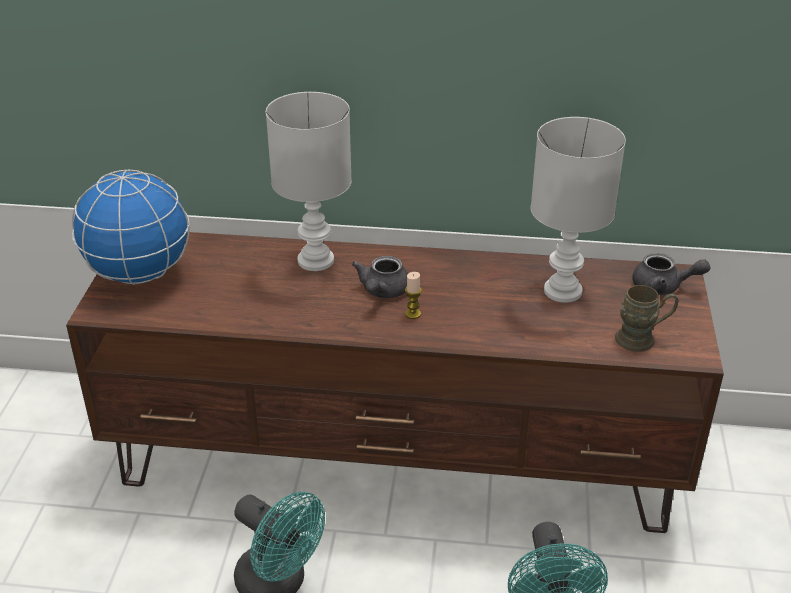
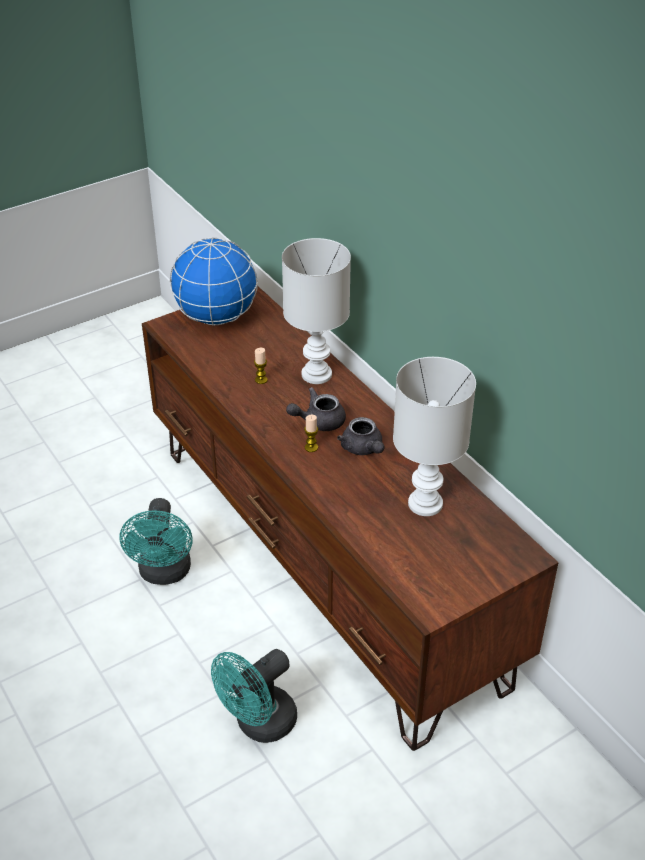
camera: 50 degrees right, 5 degrees up
(276, 294) = (261, 380): none -> candle
(642, 339) = (415, 572): brown mug -> none
(663, 287) = (498, 554): grey teapot -> grey teapot (363, 449)

